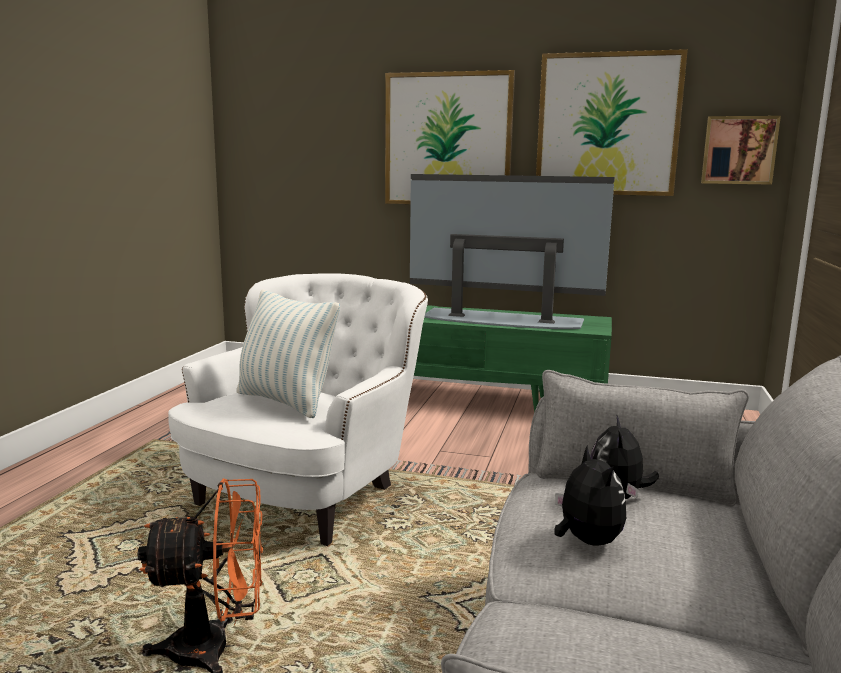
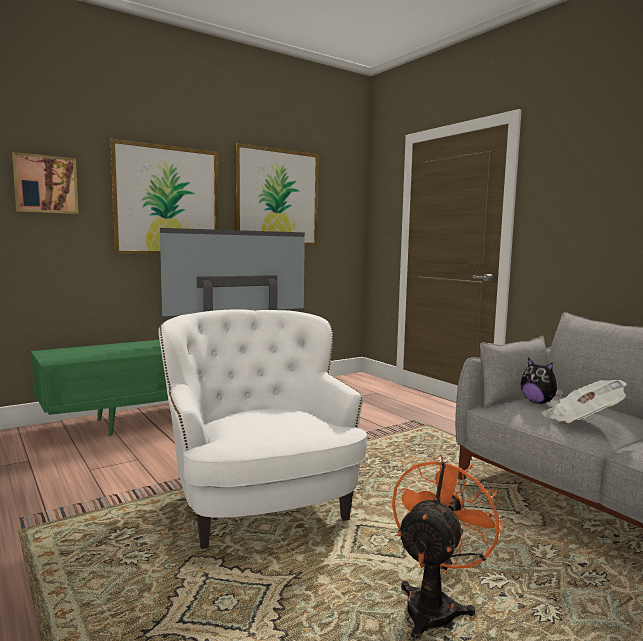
camera: 50 degrees left, 5 degrees down
(286, 401) = (281, 418): pillow -> none
(586, 541) = (581, 419): plush toy -> newspaper
(739, 150) = (344, 218): picture -> picture (45, 184)

